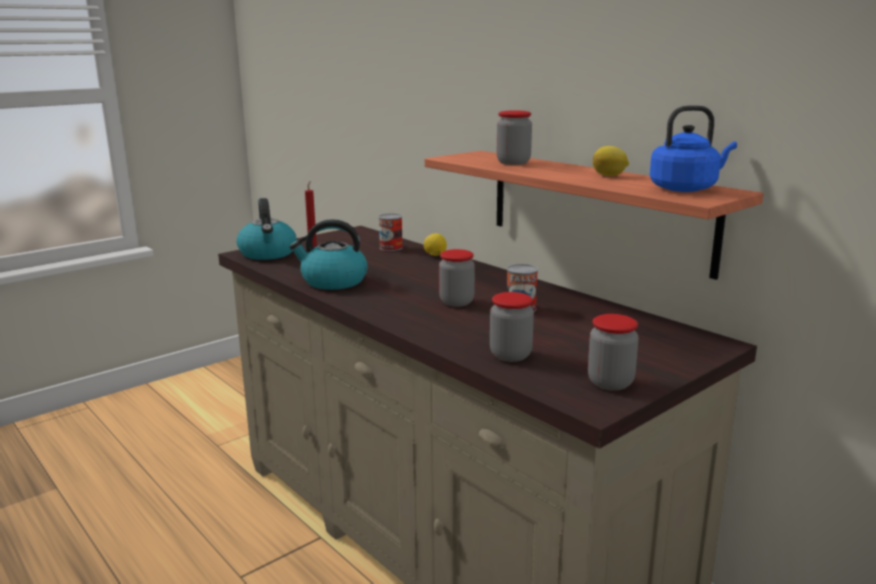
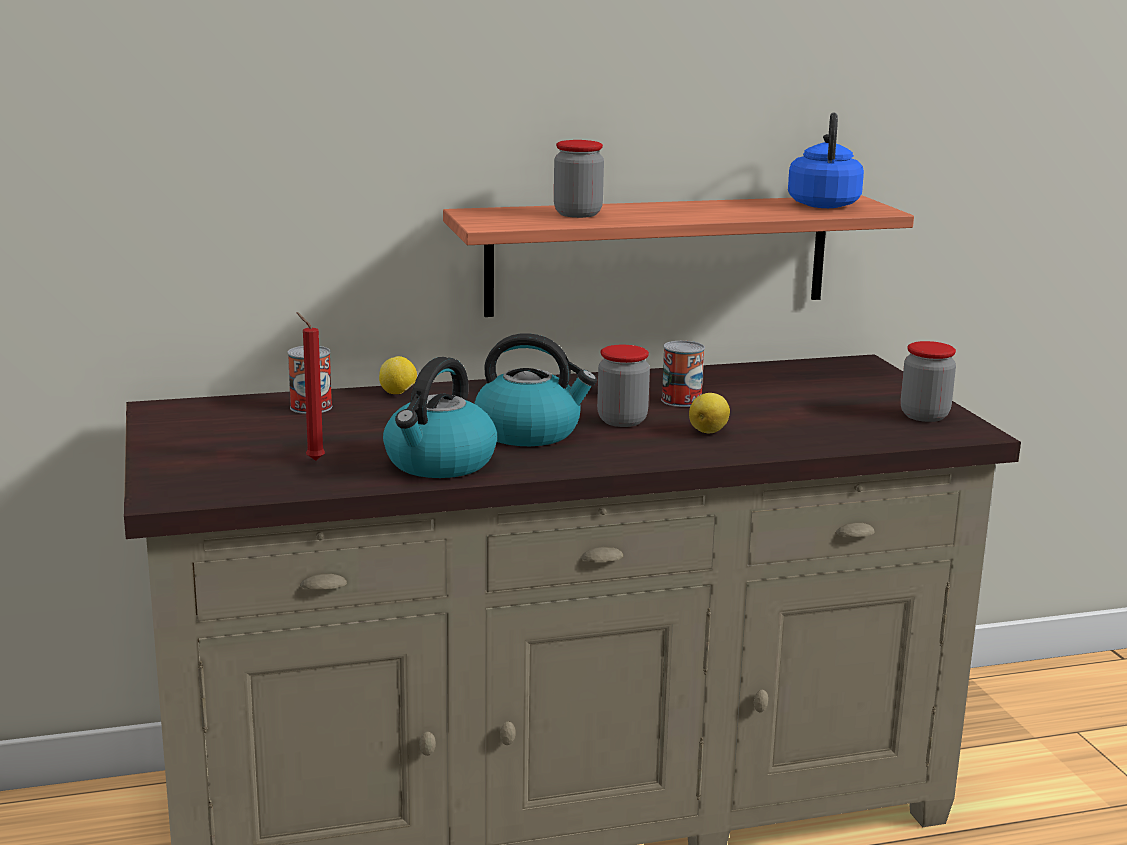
camera: 65 degrees left, 0 degrees up
(268, 253) = (201, 481): kettle -> kettle (529, 432)
(510, 355) = (824, 433): jar -> none
(609, 176) = (721, 206): lemon -> lemon (709, 431)

